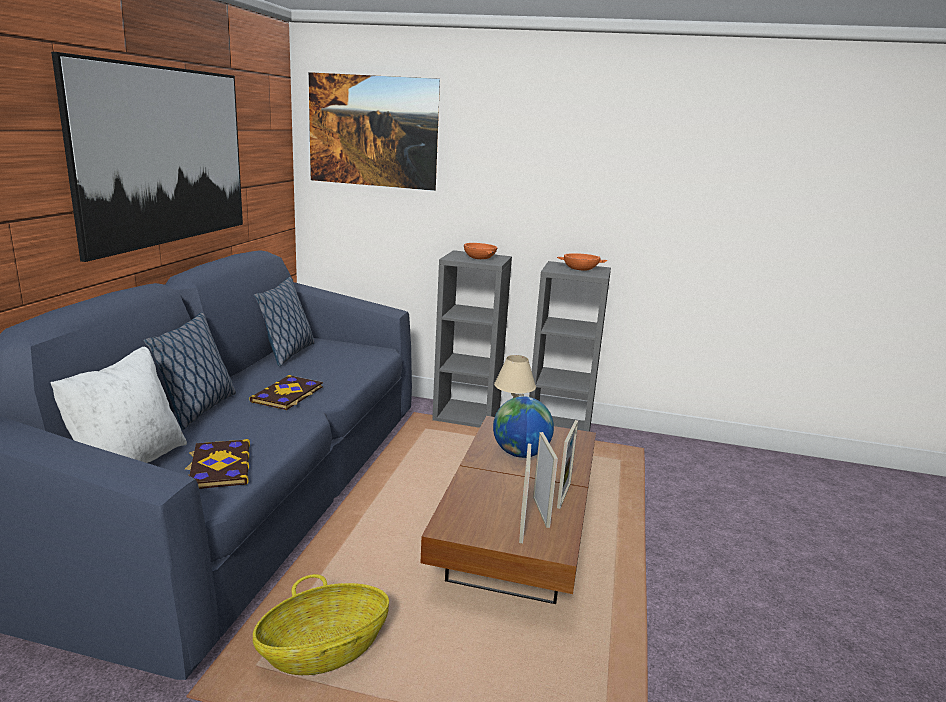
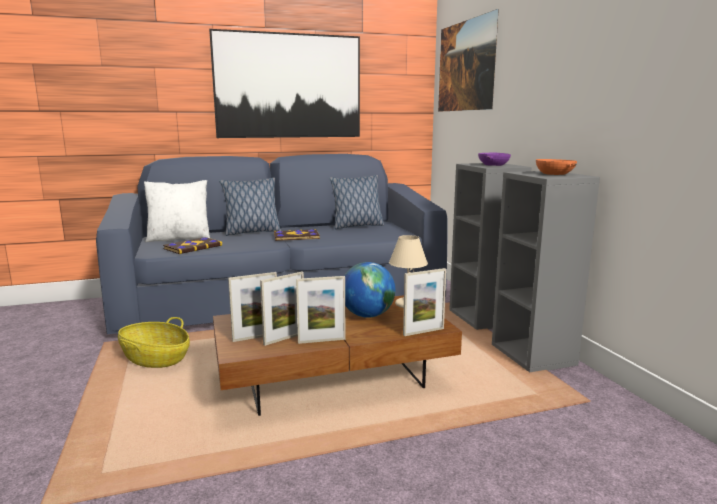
camera: 60 degrees right, 5 degrees down
(479, 257) = (493, 165): orange bowl -> purple bowl
(584, 446) = (423, 332): none -> picture frame

